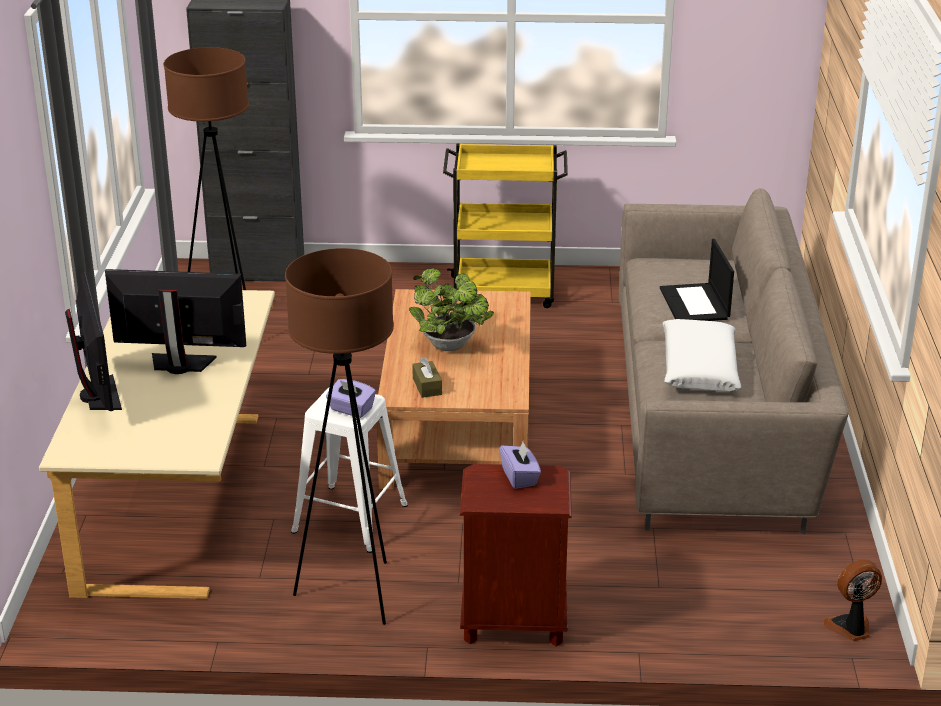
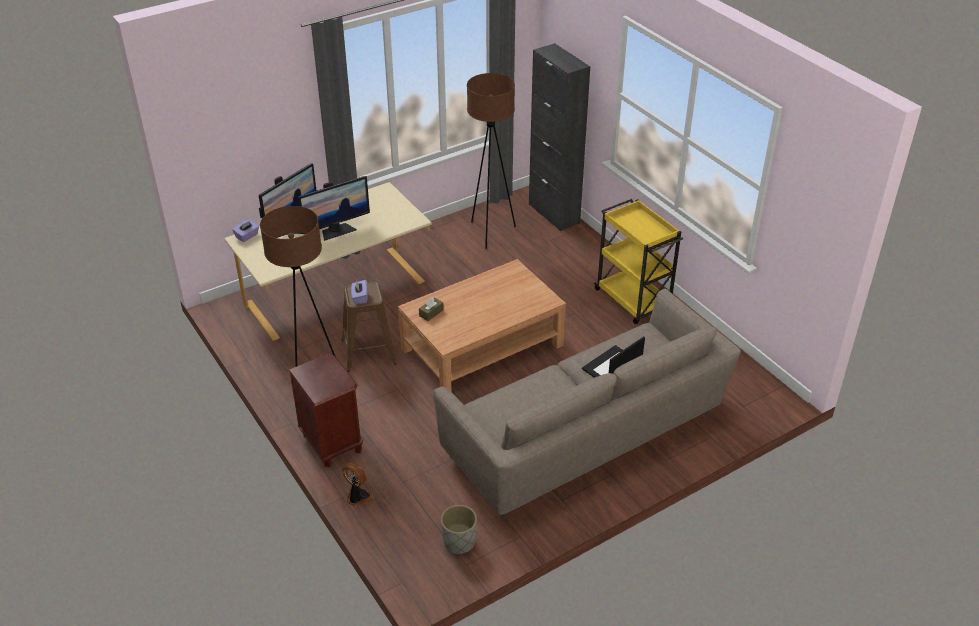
camera: 55 degrees right, 10 degrees up
(180, 364) = (336, 230): monitor -> monitor turned 90 degrees clockwise
(350, 519) = (368, 352): white stool -> brown stool
(451, 347) = (477, 303): potted plant -> none
(520, 477) = (333, 374): purple tissue box -> purple tissue box (247, 236)
(699, 367) = (540, 397): white pillow -> none
(815, 582) = (459, 542): none -> grey planter
(851, 628) = (428, 573): fan -> fan (358, 497)

